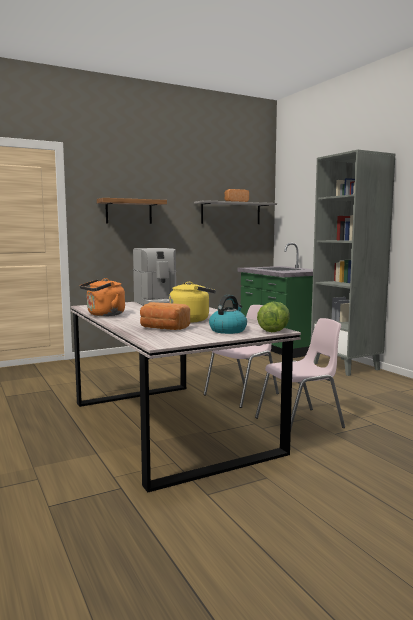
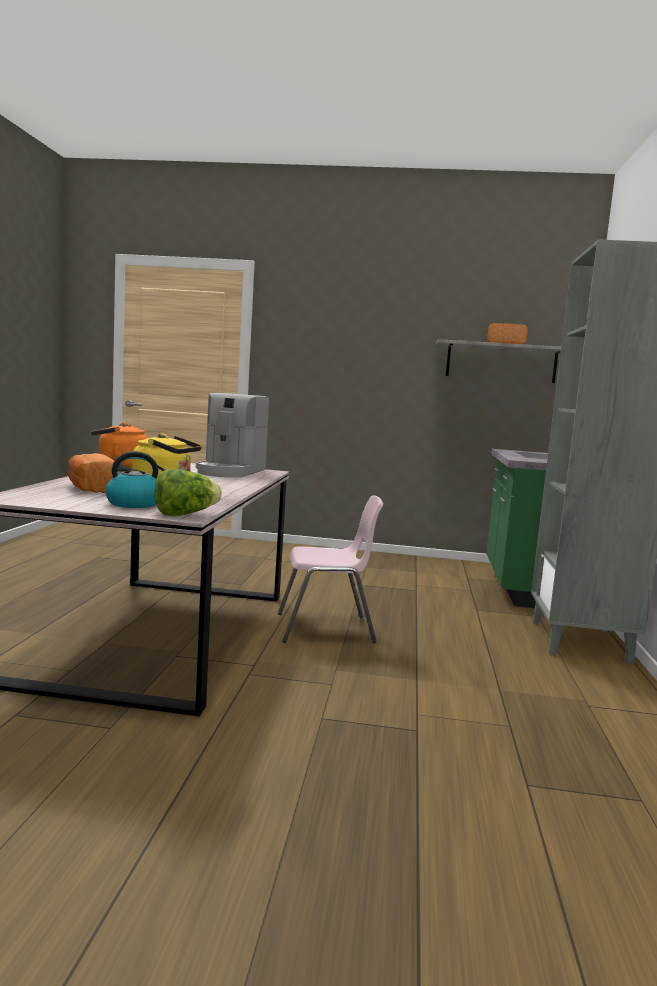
camera: 35 degrees right, 0 degrees up
(128, 211) = (333, 353): shelf -> none
(300, 423) = (311, 687): pink chair -> none

